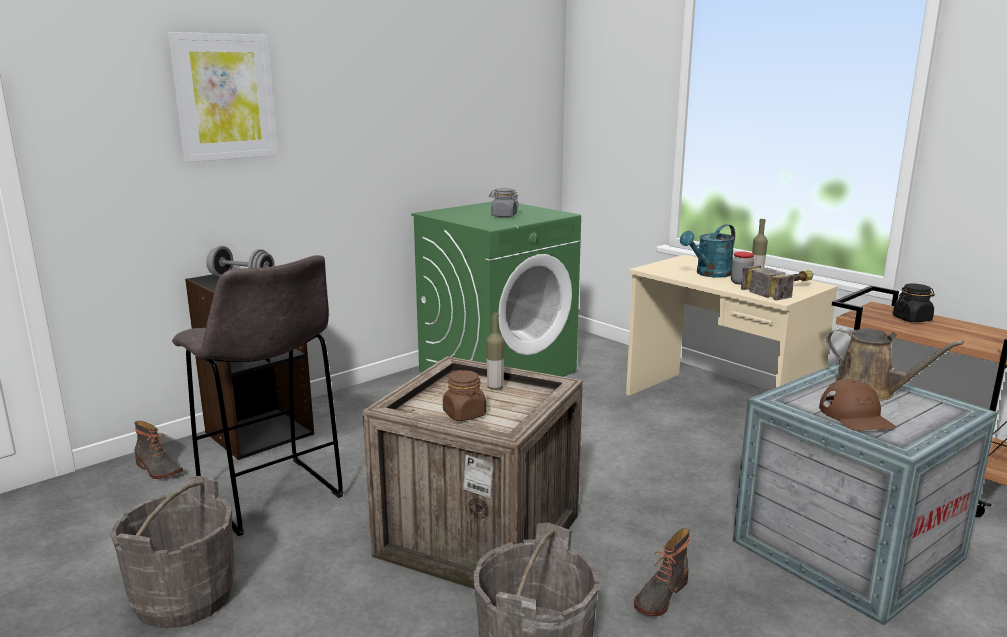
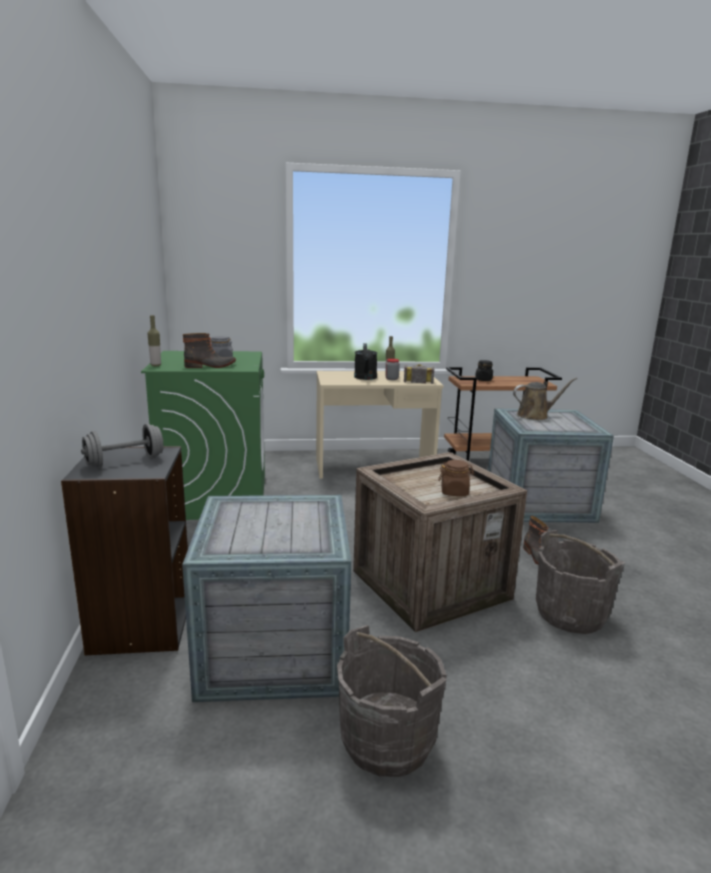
camera: 55 degrees left, 0 degrees up
(157, 469) = (121, 706): boot -> boot (210, 366)
(224, 97) = (56, 257): picture -> none
(272, 497) = (274, 650): grey stool -> crate
(495, 387) = (421, 474): bottle -> bottle (155, 365)
(709, 274) = (366, 378): turquoise watering can -> black watering can
(856, 416) = (560, 426): brown cap -> none

